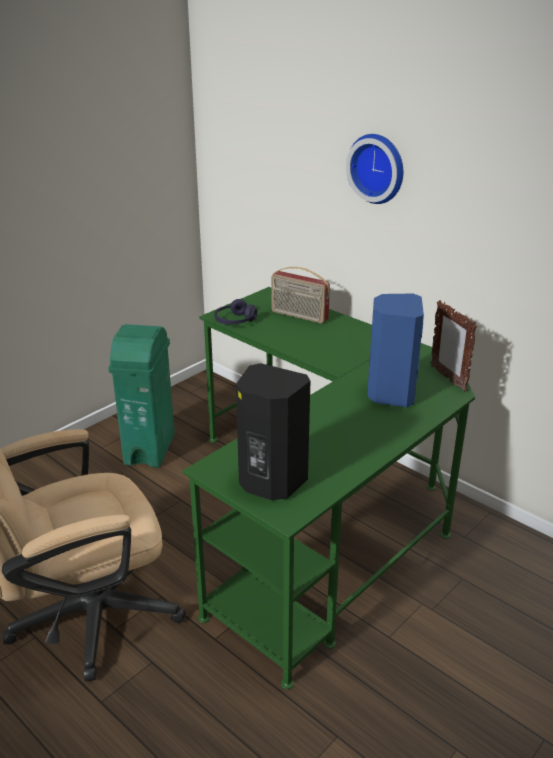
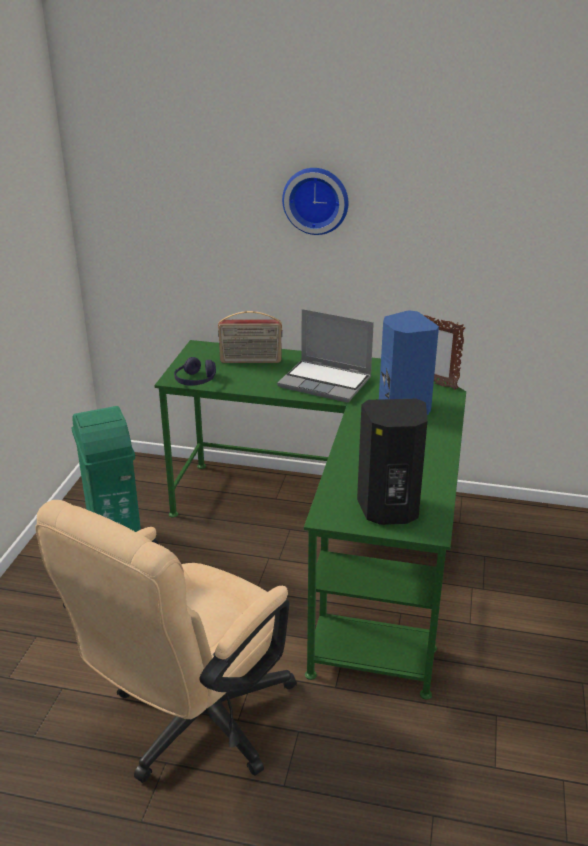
camera: 30 degrees left, 0 degrees up
(344, 351) = (326, 382): none -> laptop

